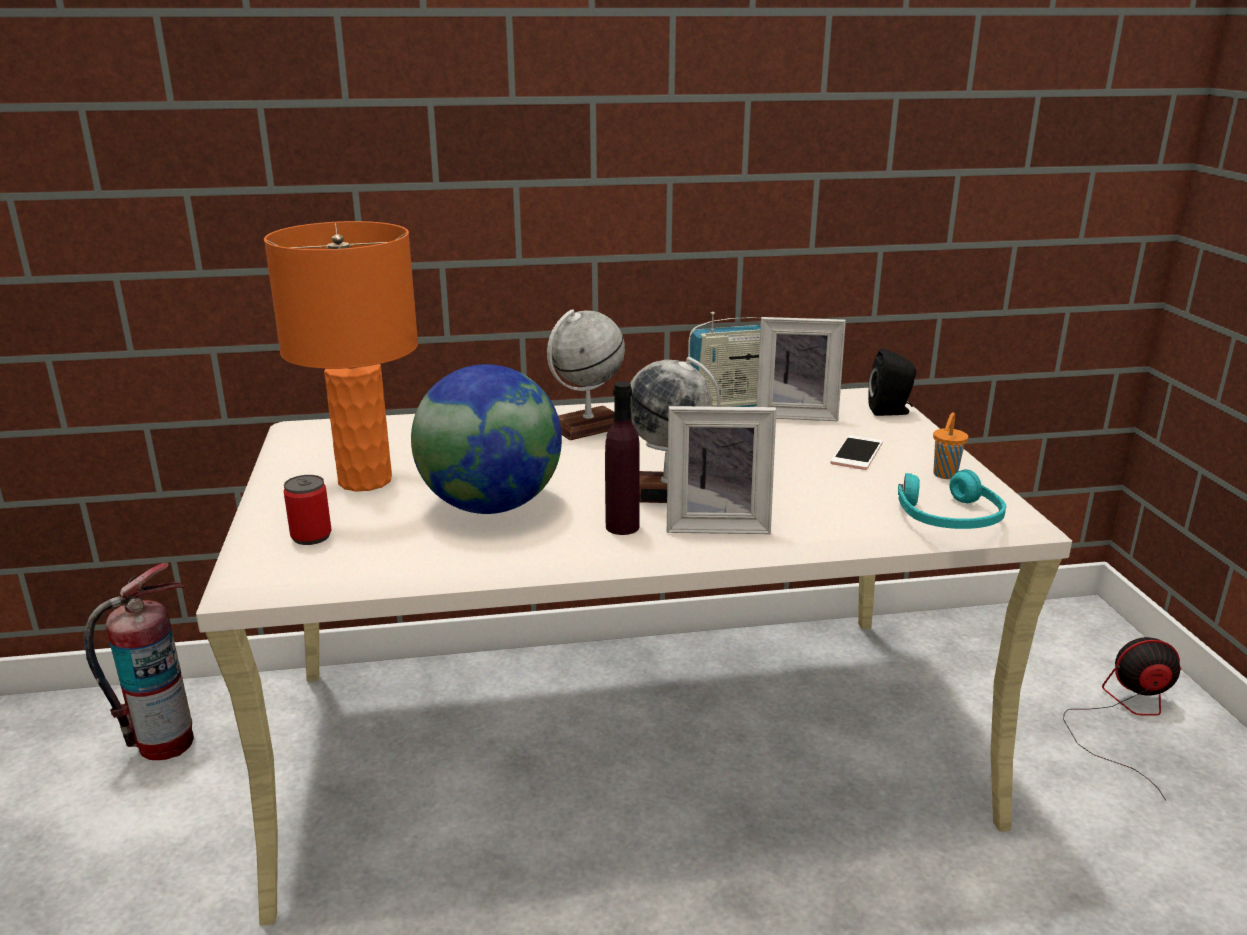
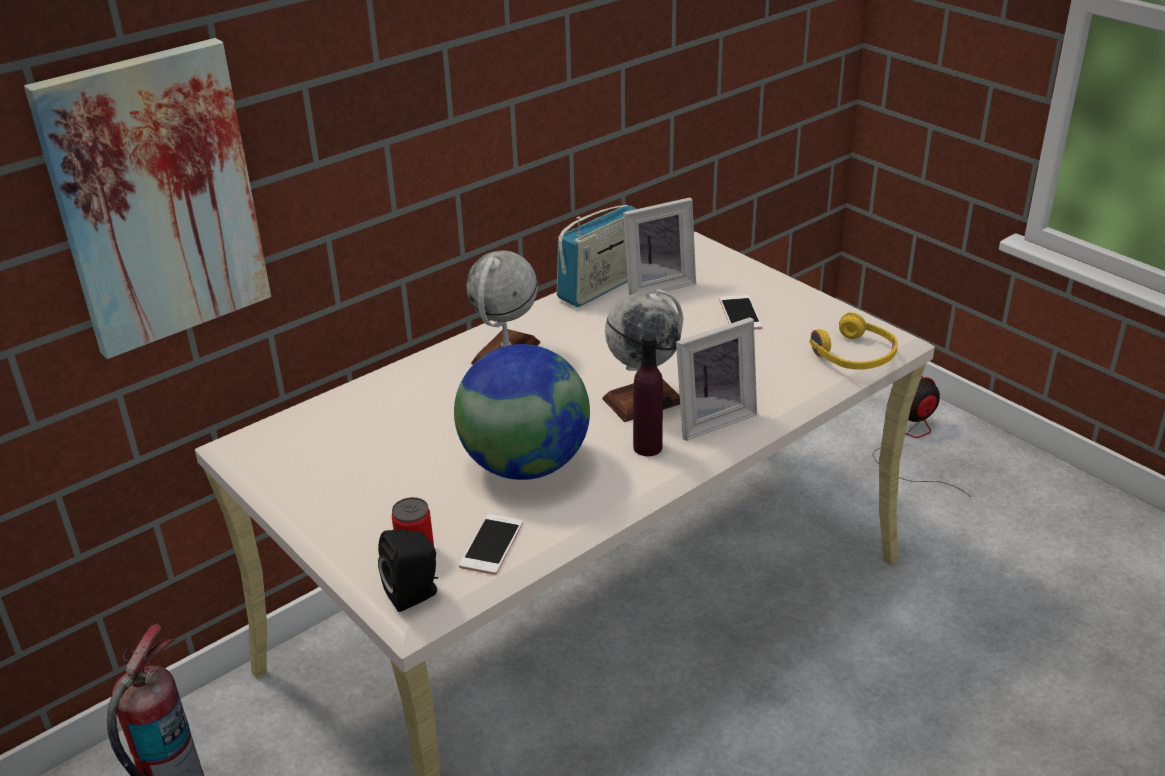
camera: 30 degrees left, 10 degrees up
(262, 171) = (156, 199): none -> picture
(365, 480) = (385, 478): orange table lamp -> none
(377, 553) = (491, 545): none -> phone
(891, 411) = (723, 260): black speaker -> black speaker (415, 594)
(944, 475) = (817, 316): orange cup -> none
(948, 517) = (854, 355): turquoise headphones -> yellow headphones

